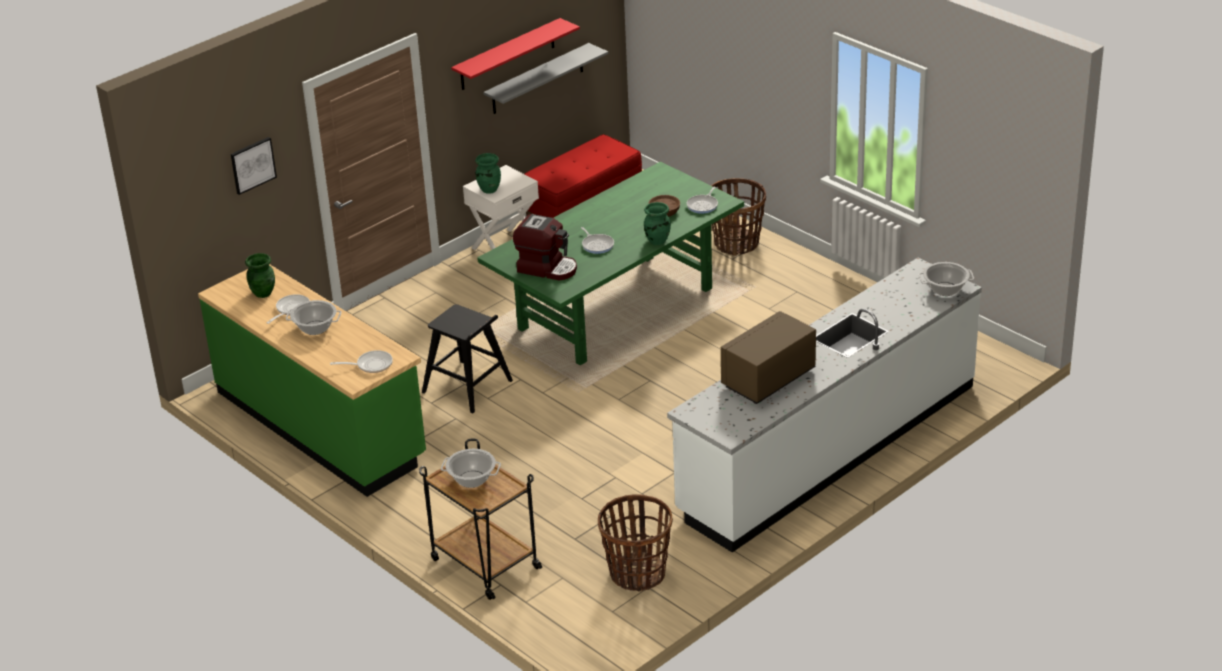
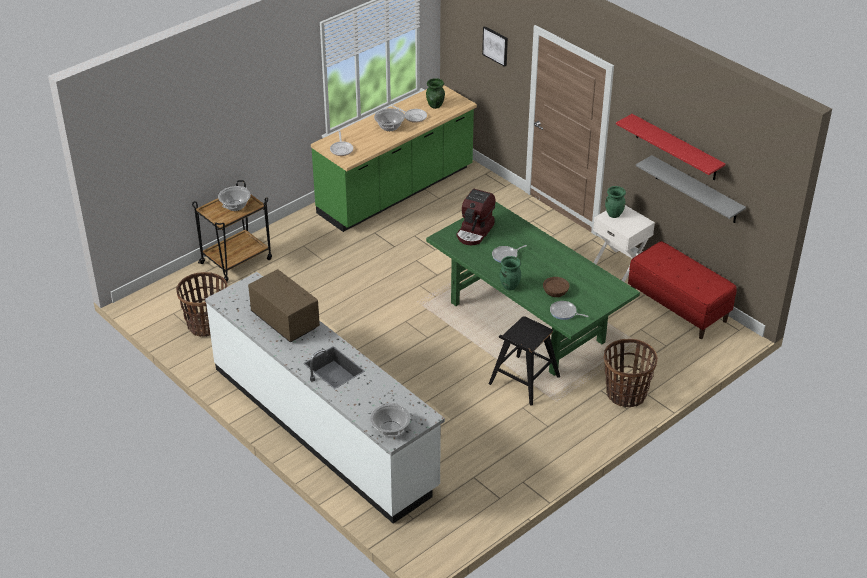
camera: 90 degrees right, 5 degrees up
(468, 387) = (431, 251): black stool -> black stool (523, 380)

